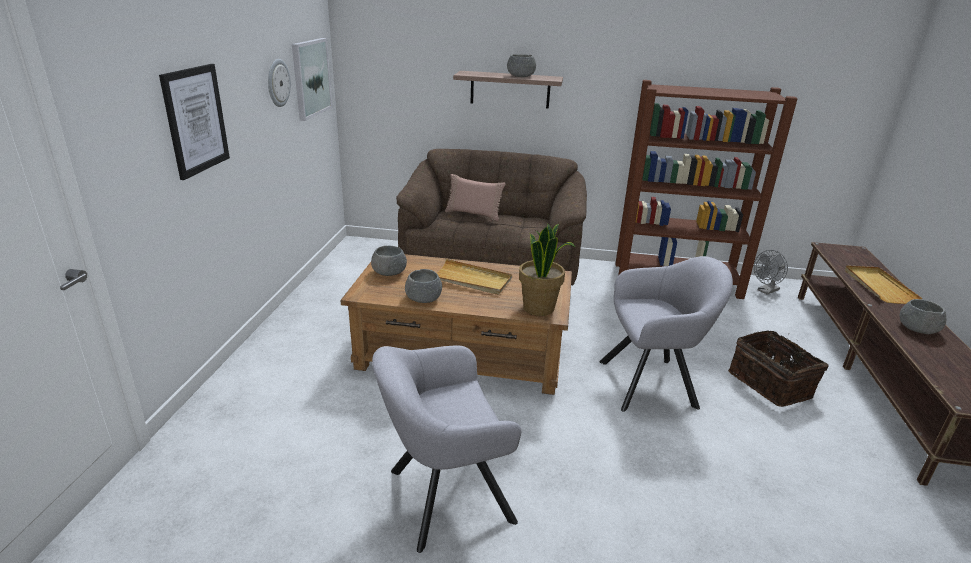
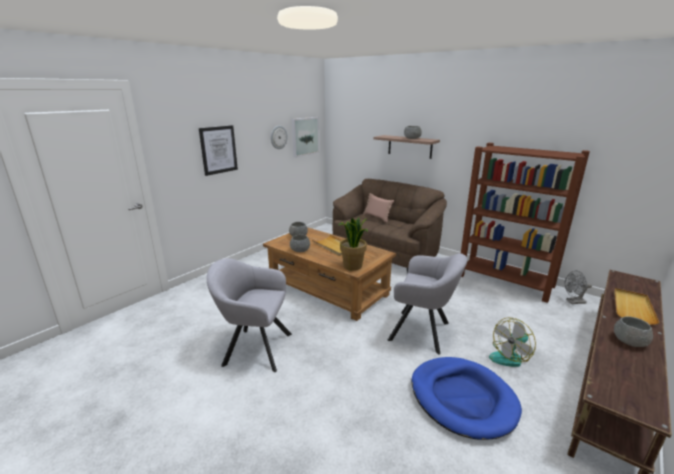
camera: 30 degrees right, 5 degrees down
(771, 384) = (510, 356): basket -> fan
(776, 460) = (462, 398): none -> blue dog bed

